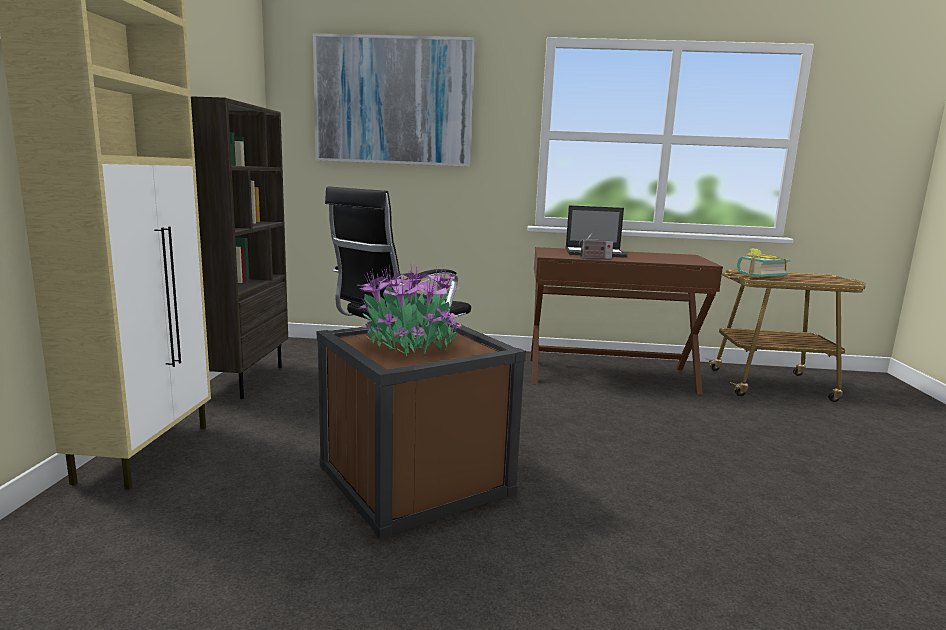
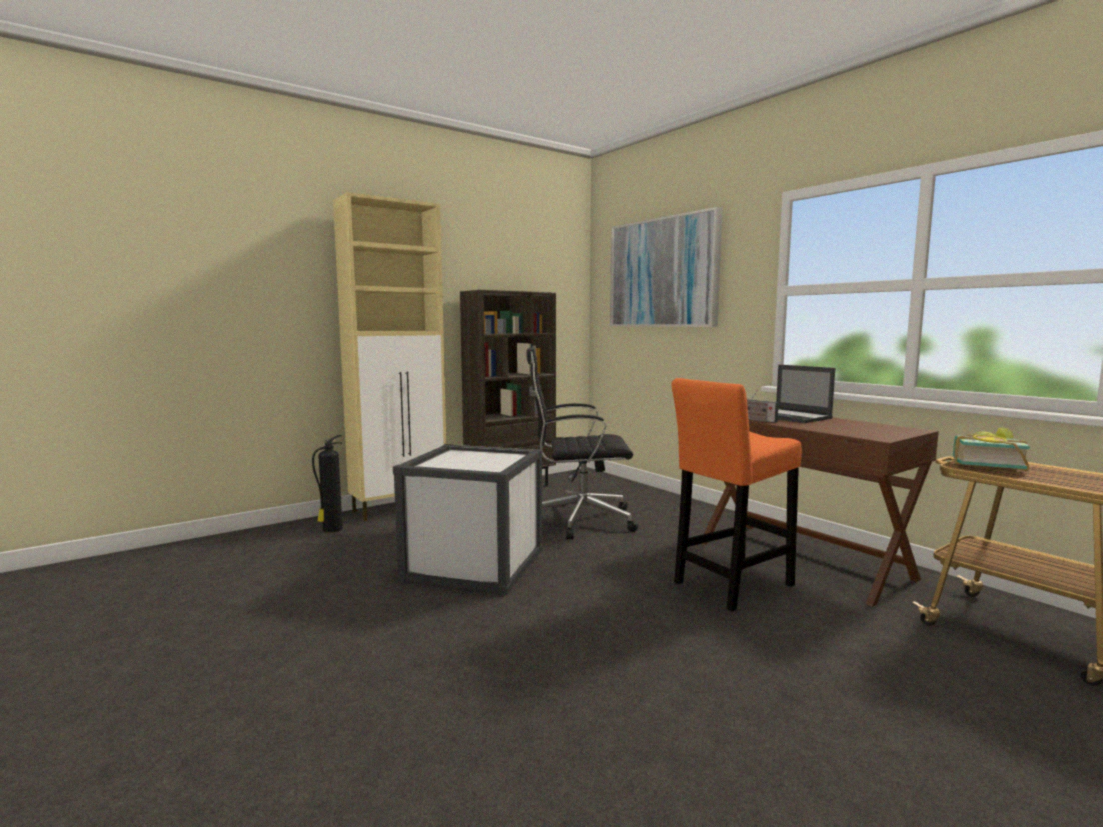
camera: 50 degrees right, 5 degrees down
(100, 524) = (331, 530): none -> fire extinguisher
(410, 343) = (473, 459): potted plant -> none
(415, 479) = (475, 564): brown storage box -> white storage box
(622, 411) = (729, 586): none -> orange stool

